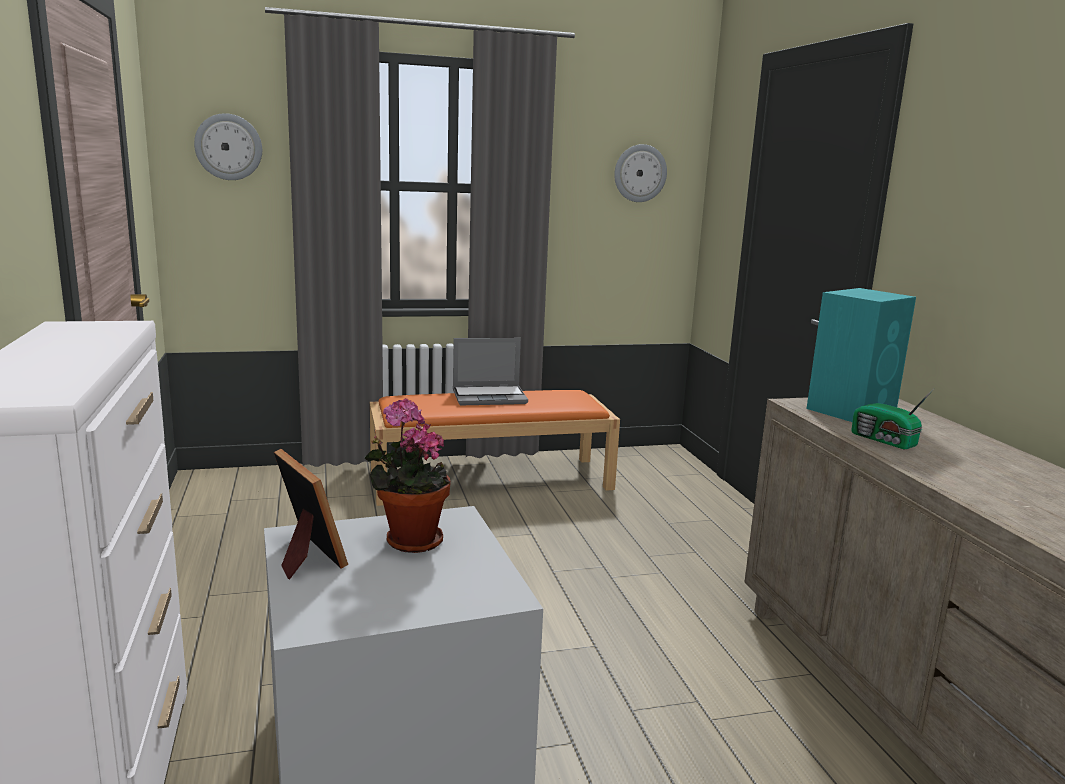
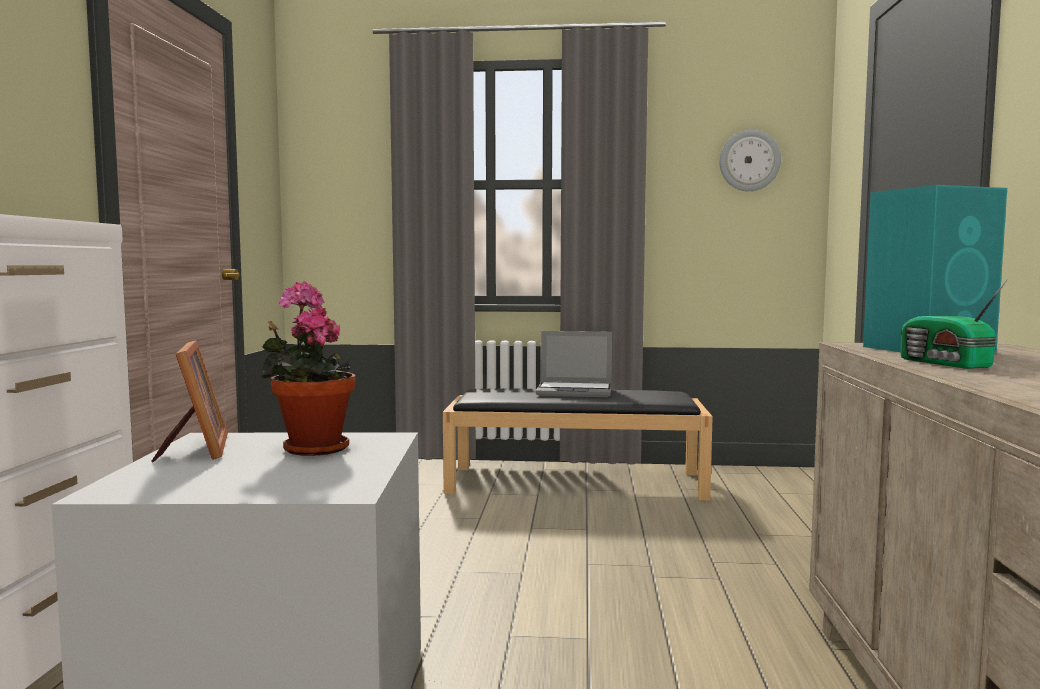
camera: 20 degrees right, 10 degrees down
(228, 147) = (344, 156): wall clock -> none
(492, 479) = (577, 482): orange bench -> black bench

